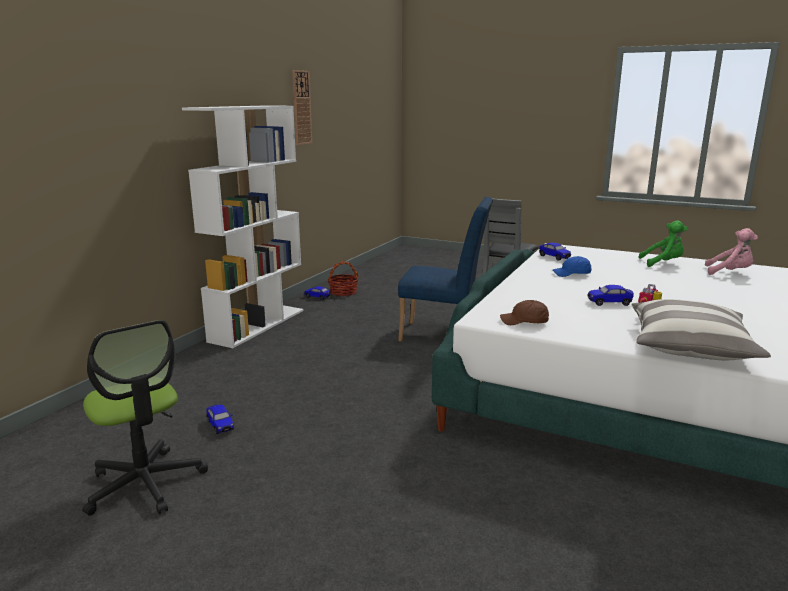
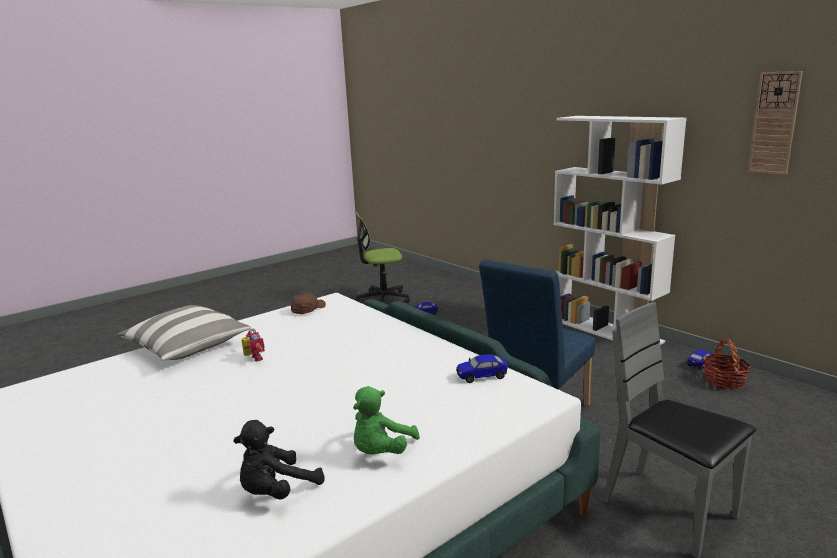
camera: 115 degrees right, 0 degrees up
(572, 274) = (398, 363): blue cap -> none
(609, 303) = (298, 351): toy car -> none
(729, 273) = (277, 491): pink plush toy -> black plush toy

